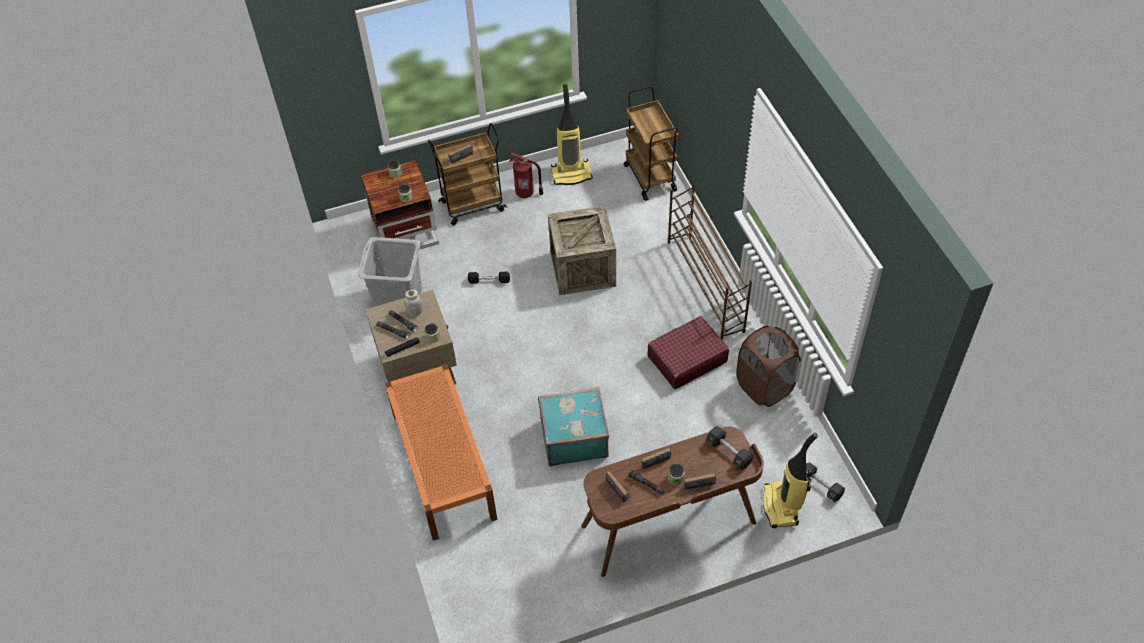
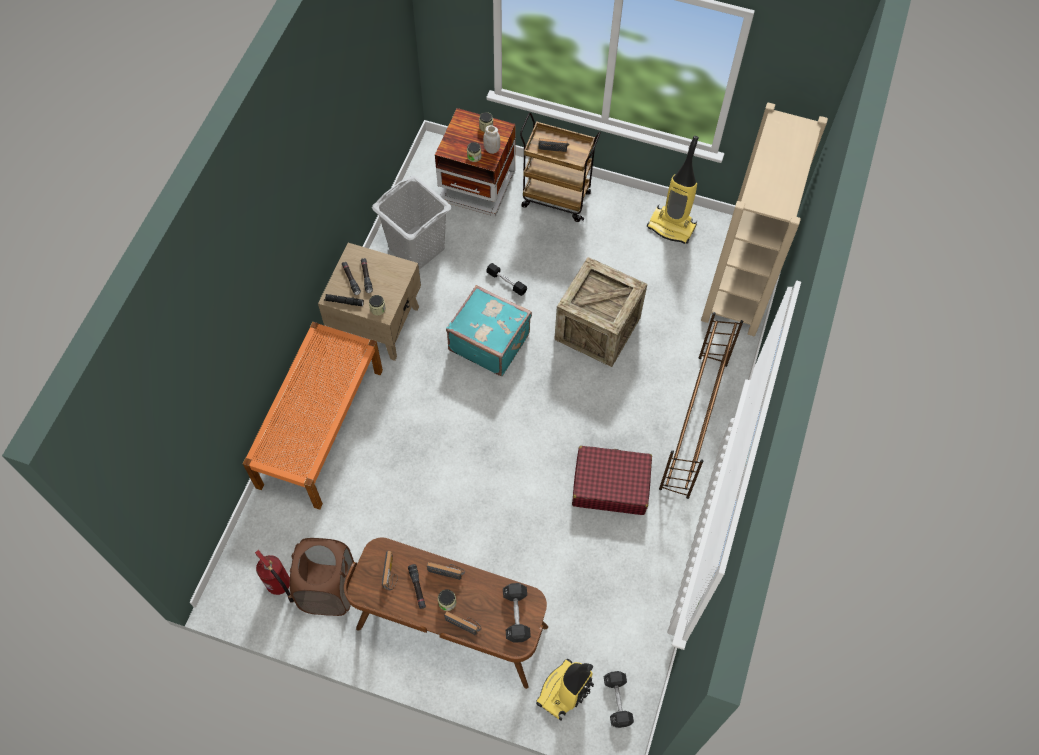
camera: 35 degrees right, 10 degrees up
(415, 312) = (384, 274): white jar -> white jar (492, 149)
(526, 193) = (614, 218): fire extinguisher -> fire extinguisher (279, 585)
(573, 438) = (445, 484): turquoise suitcase -> turquoise suitcase (489, 341)
(650, 178) = (742, 280): brown cart -> beige bookcase
(764, 386) = (656, 565): brown laundry basket -> brown laundry basket (329, 590)

